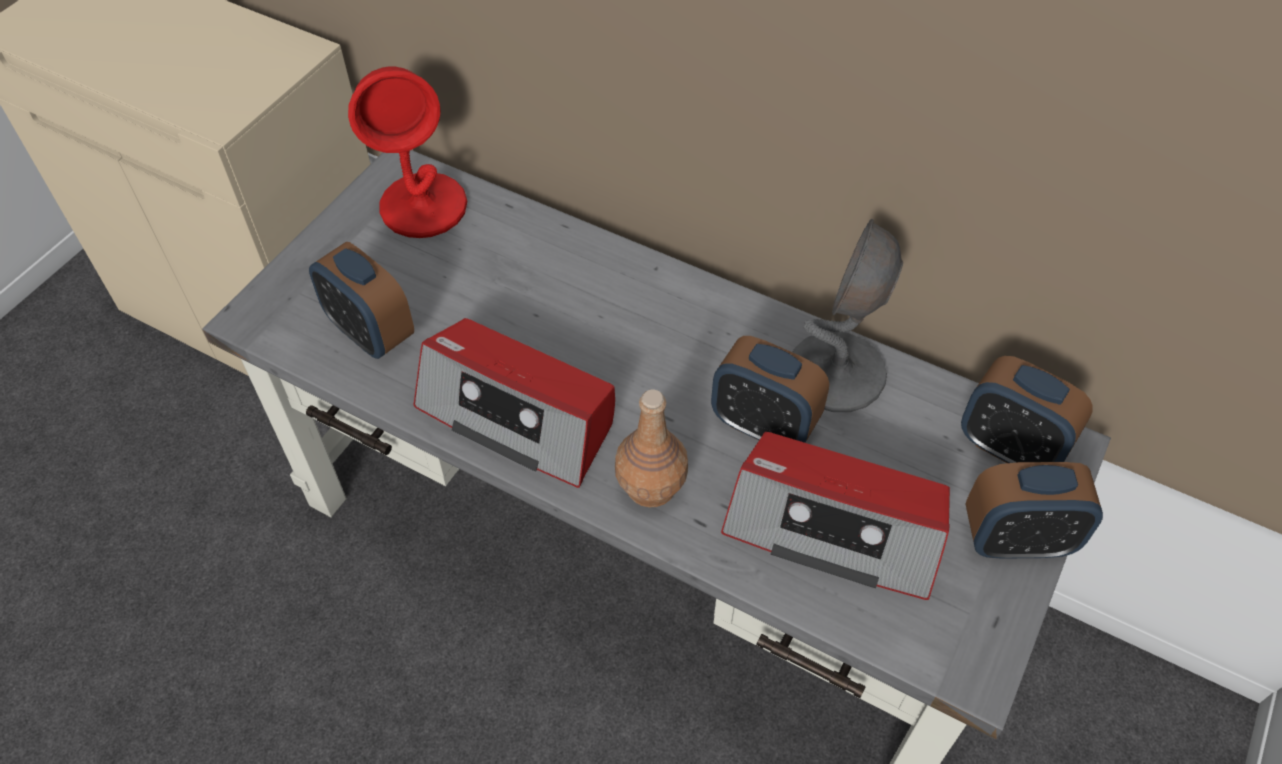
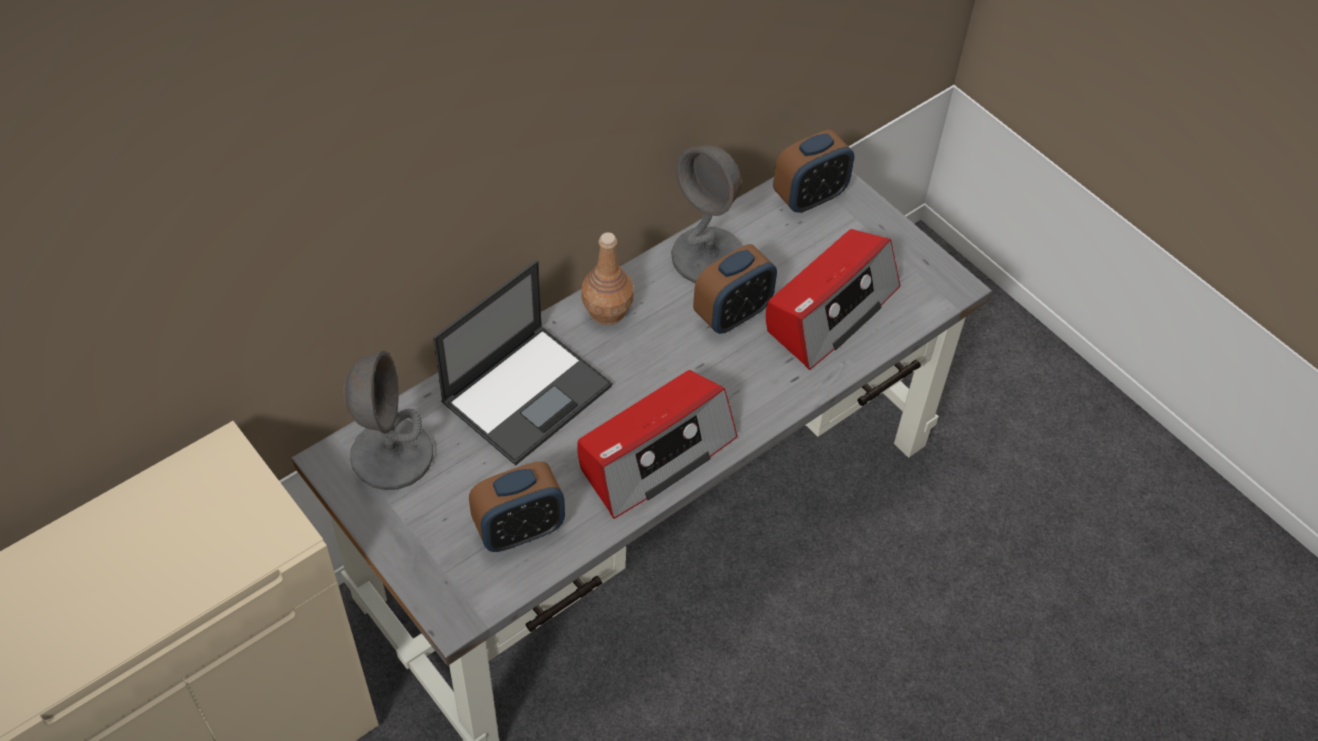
camera: 70 degrees left, 0 degrees up
(424, 206) = (392, 455): red table lamp -> grey table lamp
(550, 279) = (528, 392): none -> laptop
(650, 485) = (753, 396): brown bottle -> brown bottle (606, 311)
(1016, 540) = (876, 226): alarm clock -> none

